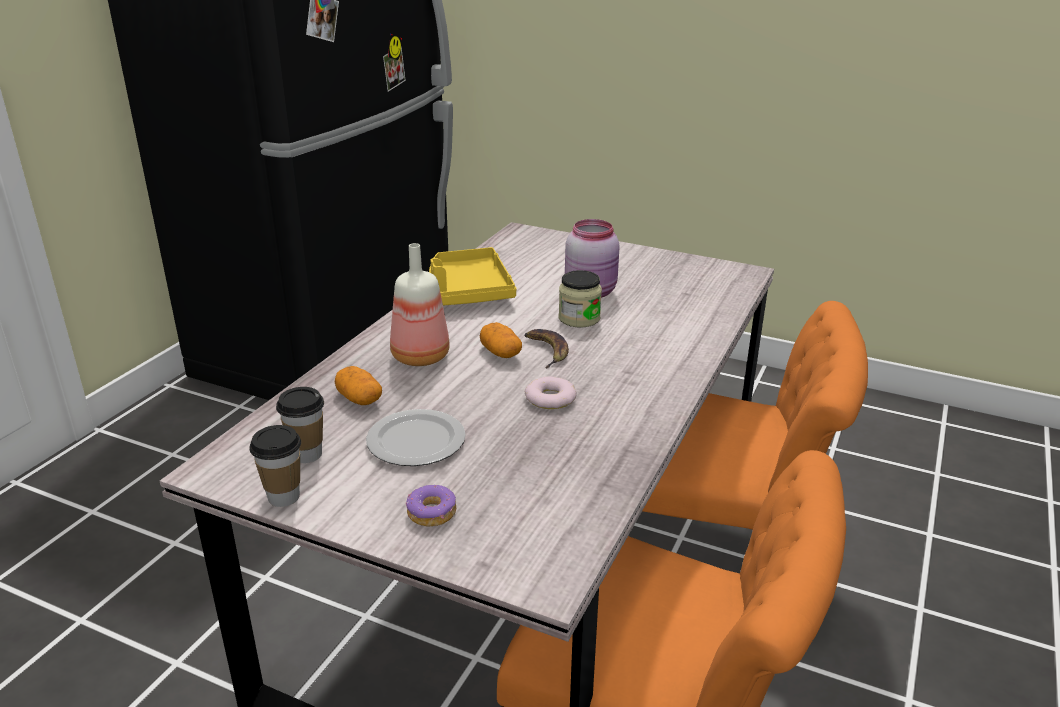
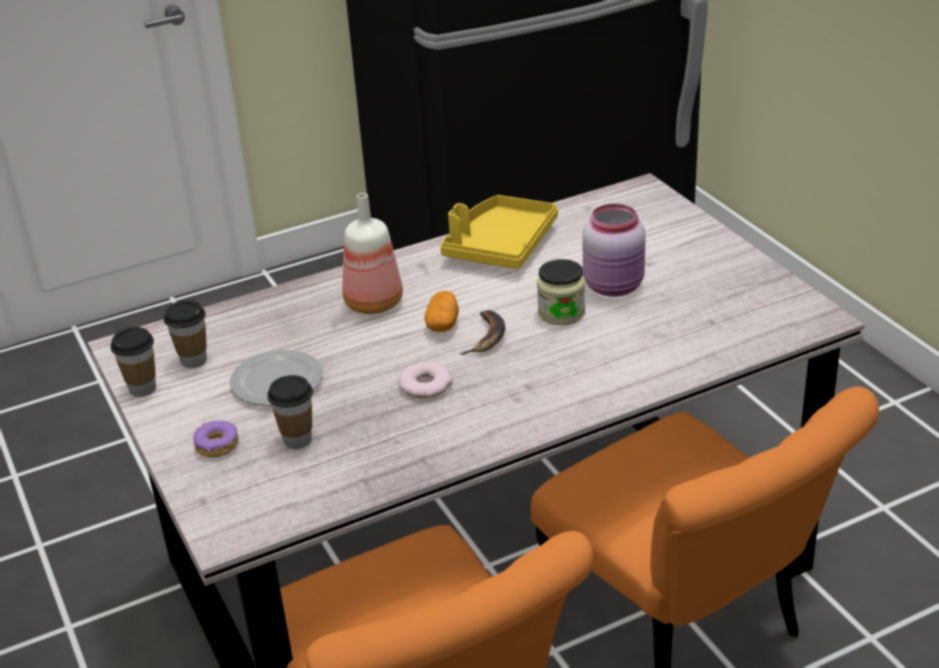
camera: 40 degrees right, 5 degrees up
(359, 399) = (281, 326): potato -> none
(501, 478) = (297, 440): none -> cup

